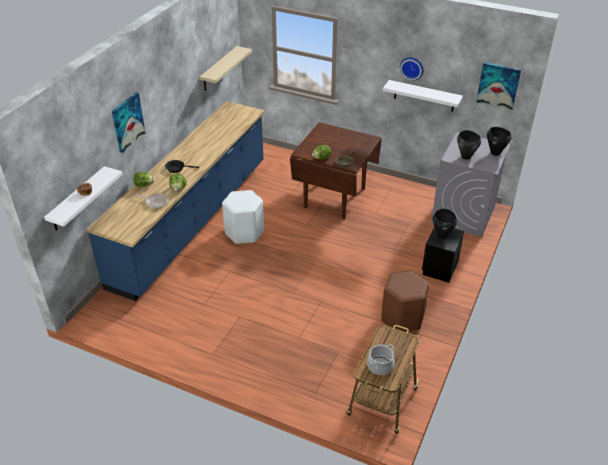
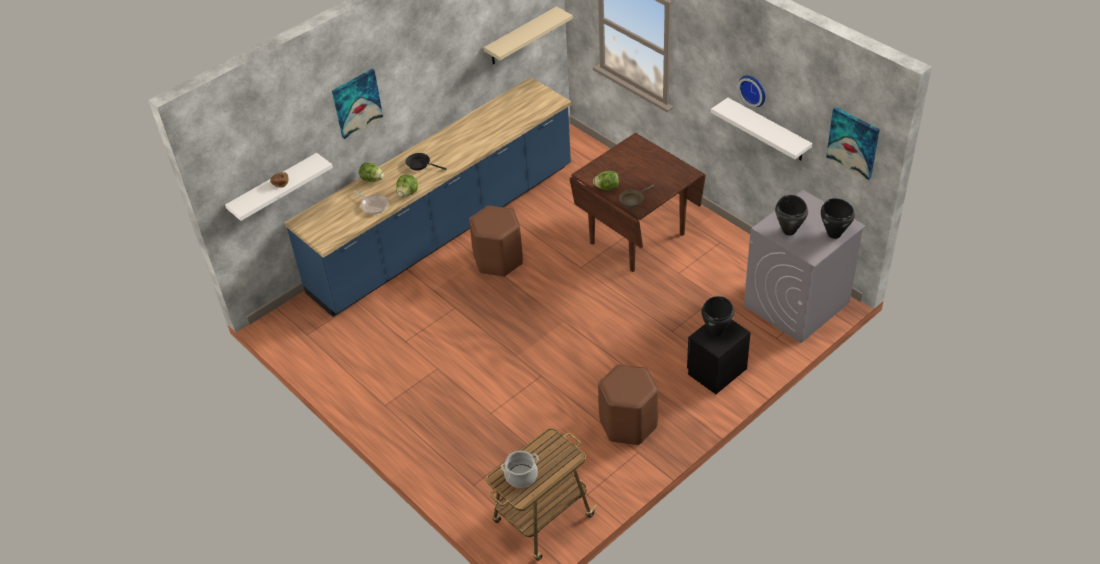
camera: 25 degrees right, 5 degrees up
(244, 232) = (498, 260): white stool -> brown stool

